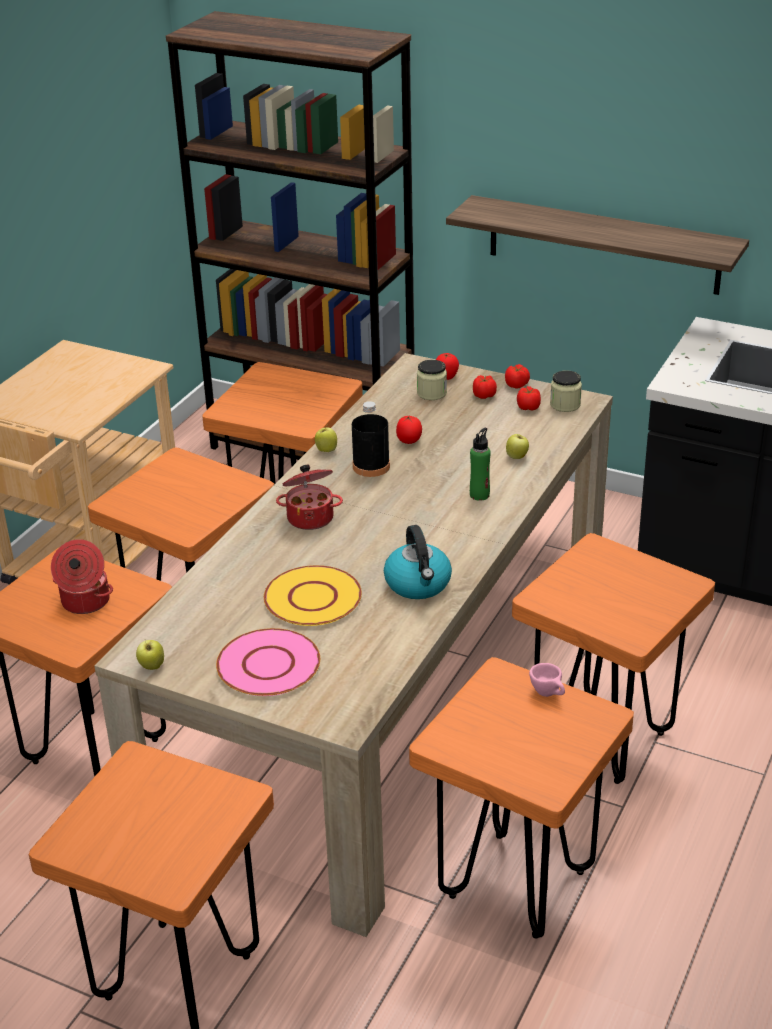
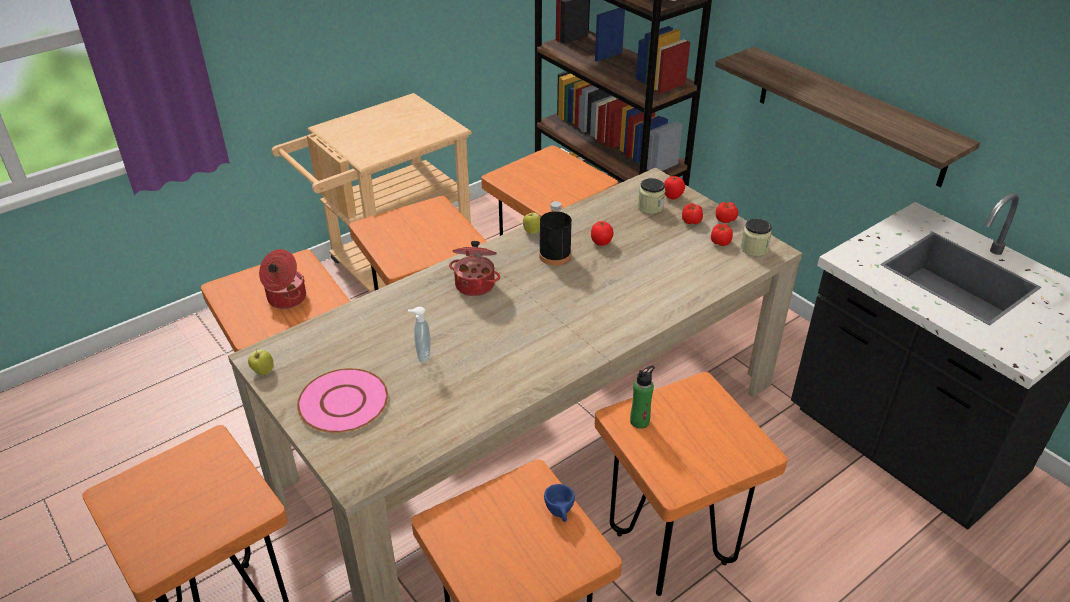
camera: 25 degrees right, 5 degrees up
(313, 598) = (422, 355): yellow plate -> soap dispenser
(418, 584) = (511, 372): kettle -> none
(479, 495) = (621, 308): green bottle -> green bottle (639, 421)
(517, 457) = (678, 284): apple -> none
(549, 694) = (560, 514): pink cup -> blue cup

